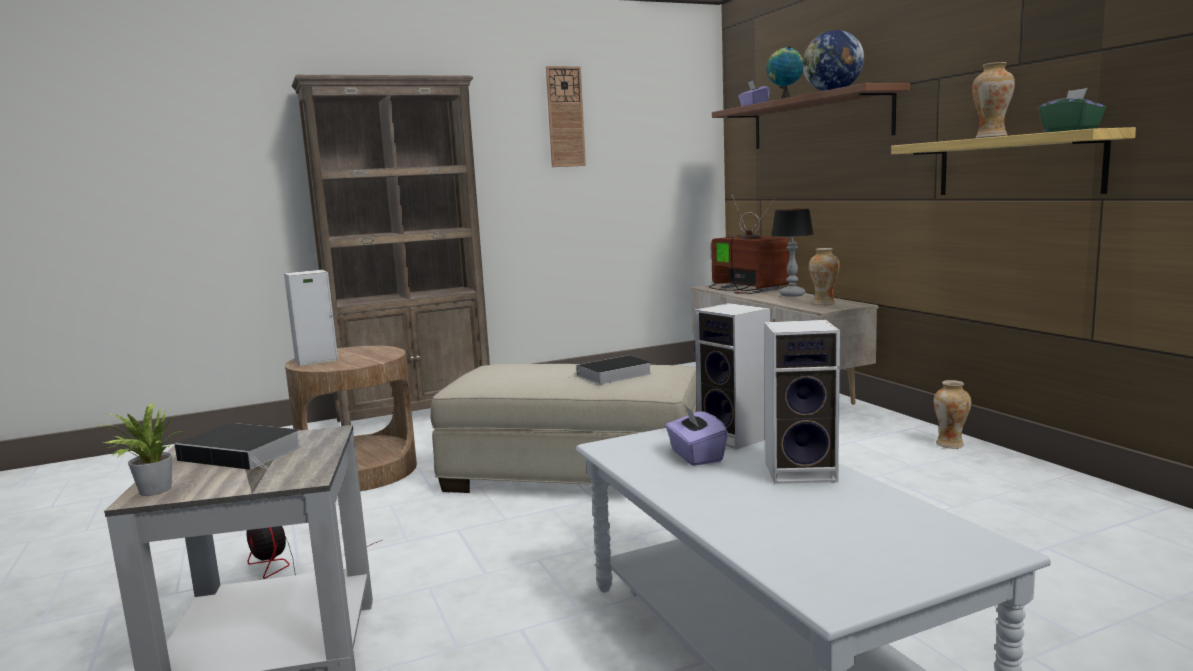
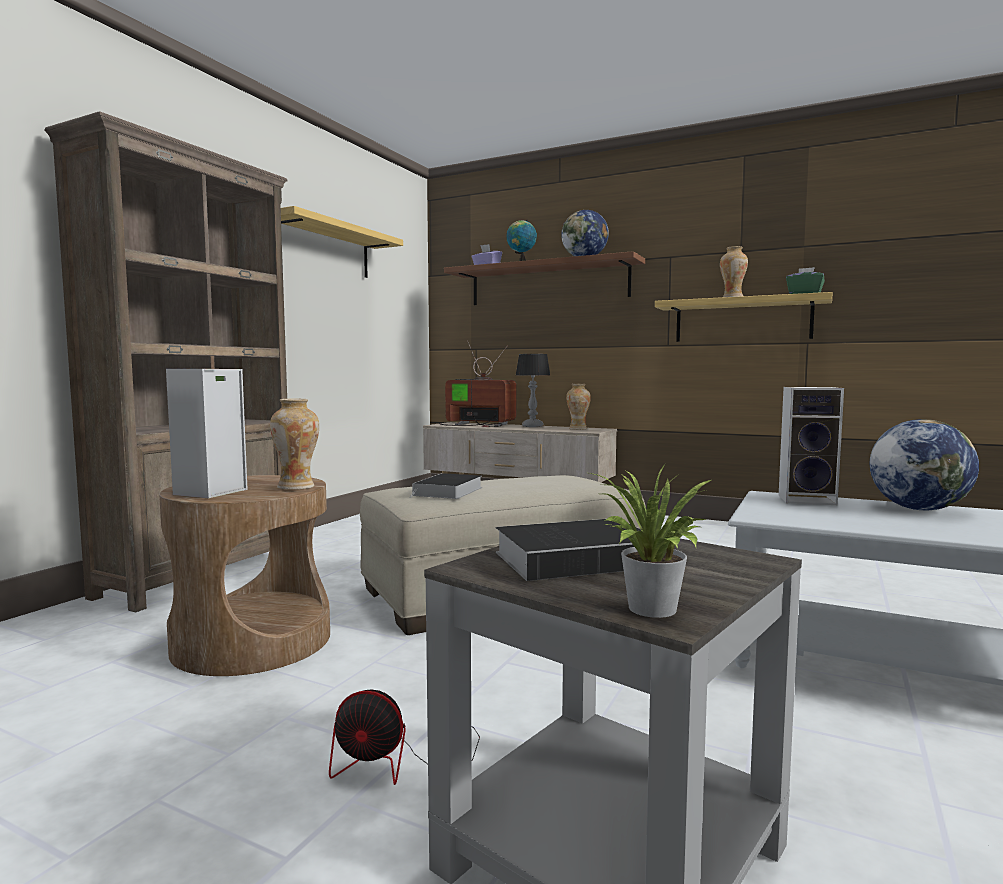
camera: 40 degrees left, 5 degrees down
(565, 117) = (324, 248): wall clock -> shelf
(612, 375) = (548, 482): book -> book (448, 491)
(695, 456) = (833, 512): purple tissue box -> none
(803, 471) = (918, 509): speaker -> globe
(950, 445) = (707, 525): vase -> vase (296, 487)

